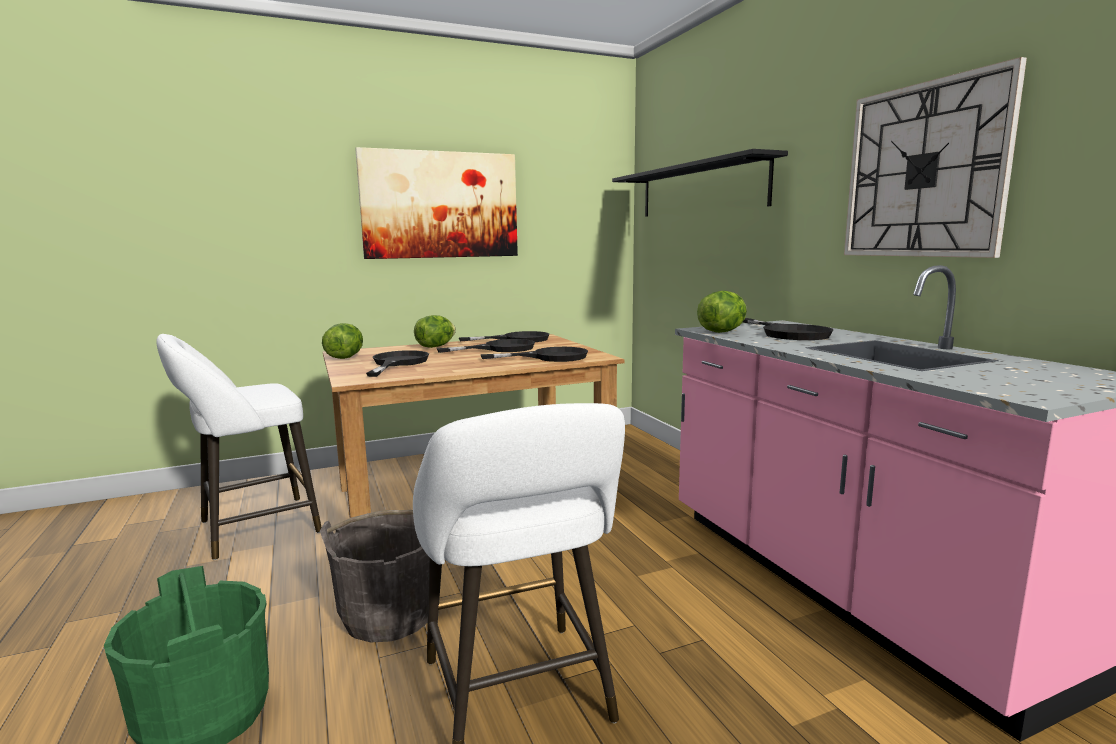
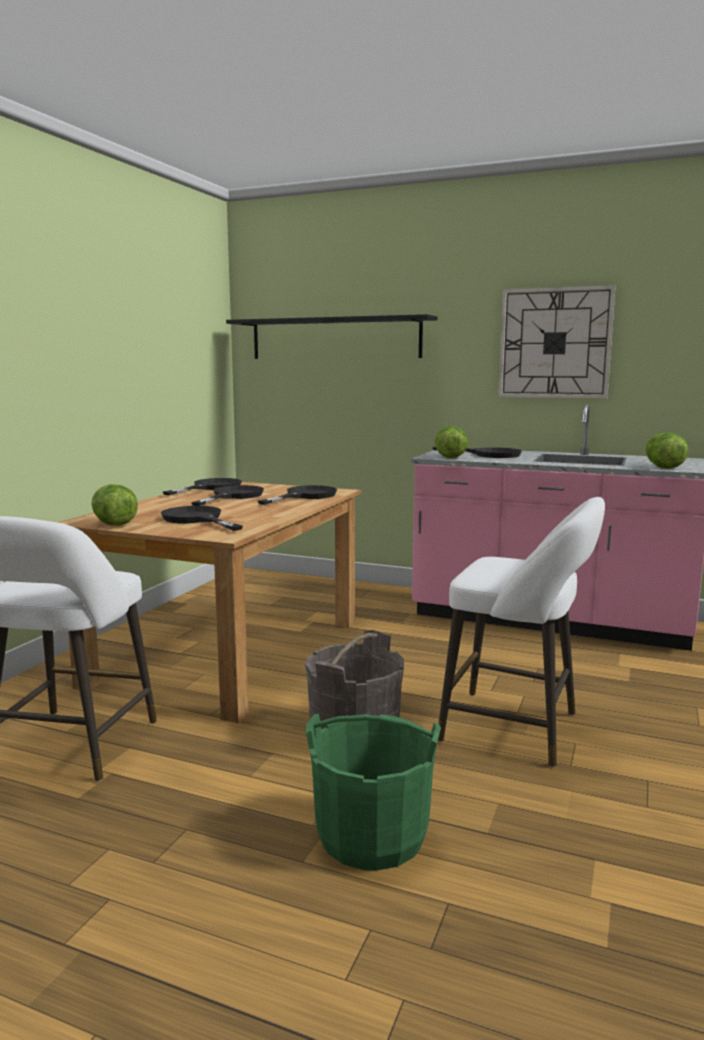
camera: 45 degrees left, 0 degrees up
(435, 346) = (161, 503): lettuce -> lettuce (663, 467)
(440, 205) = (97, 343): picture -> none

